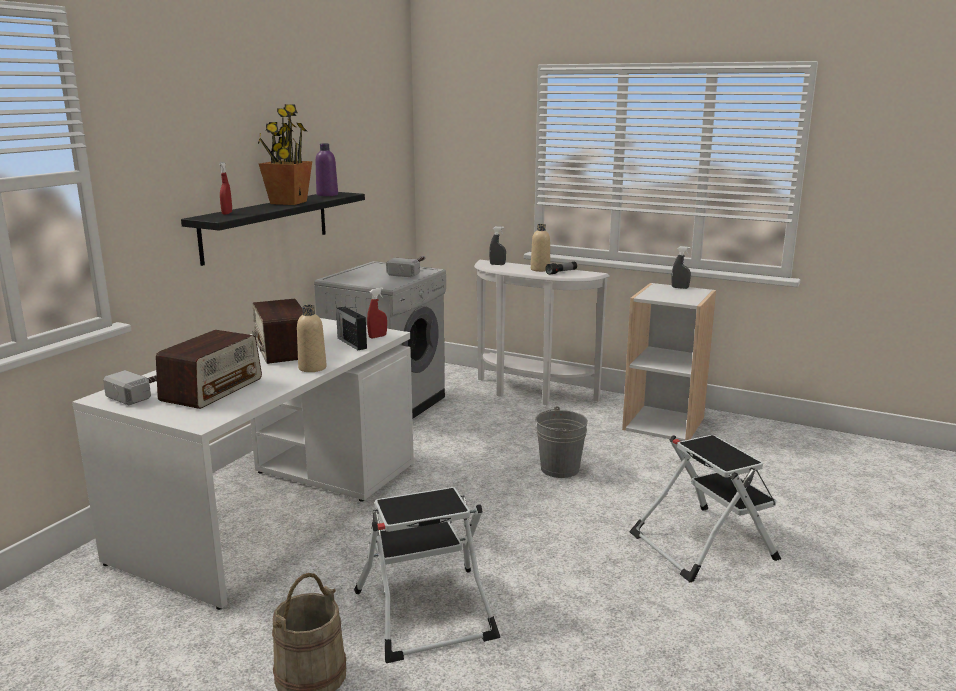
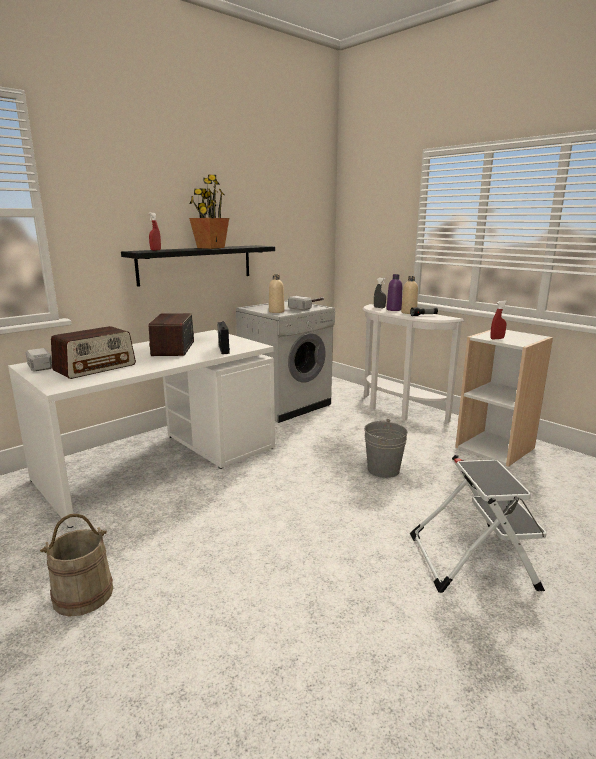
camera: 20 degrees right, 0 degrees up
(312, 368) = (176, 362): beige bottle -> beige bottle (276, 311)
(327, 195) = (247, 246): purple bottle -> purple bottle (394, 309)
(377, 336) = (246, 347): red spray bottle -> red spray bottle (497, 338)
(426, 609) = (202, 562): step ladder -> none
(680, 288) = (519, 333): grey spray bottle -> none

